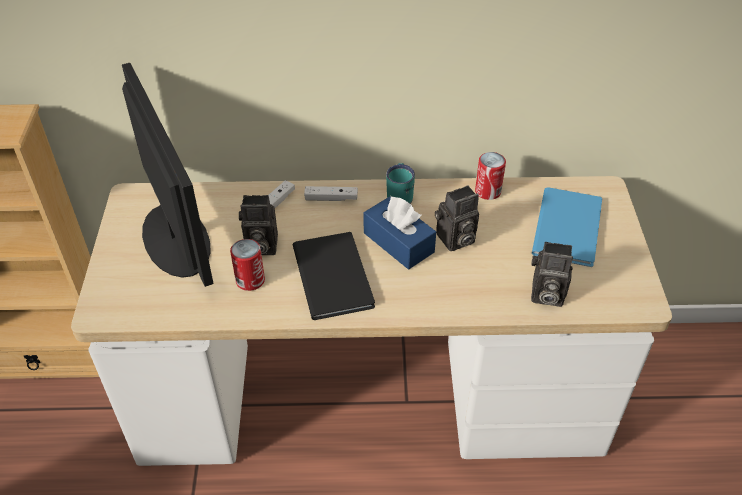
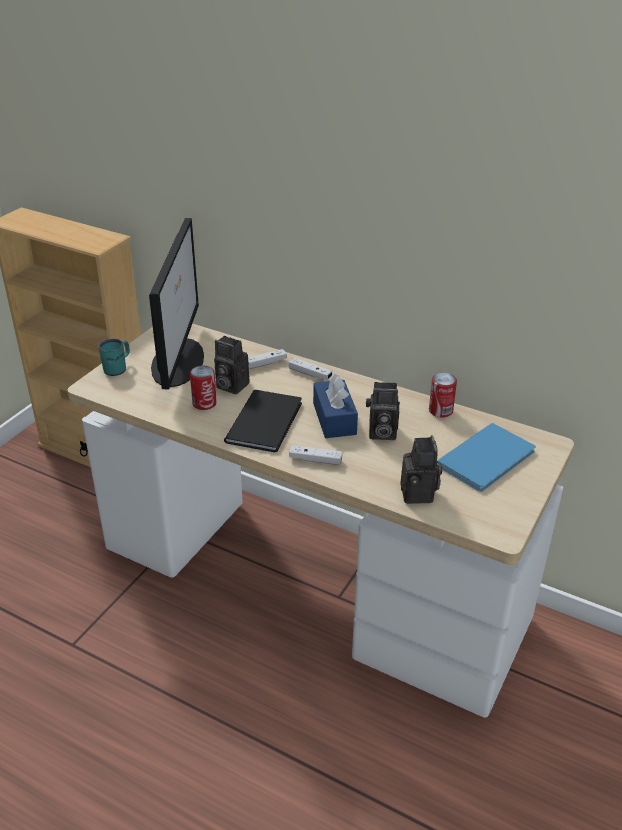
camera: 30 degrees right, 10 degrees down
(400, 195) = (365, 390): turquoise mug -> turquoise mug (118, 368)
(420, 299) = (315, 460): none -> white game controller
(545, 295) = (419, 495): camera -> camera turned 135 degrees counterclockwise

